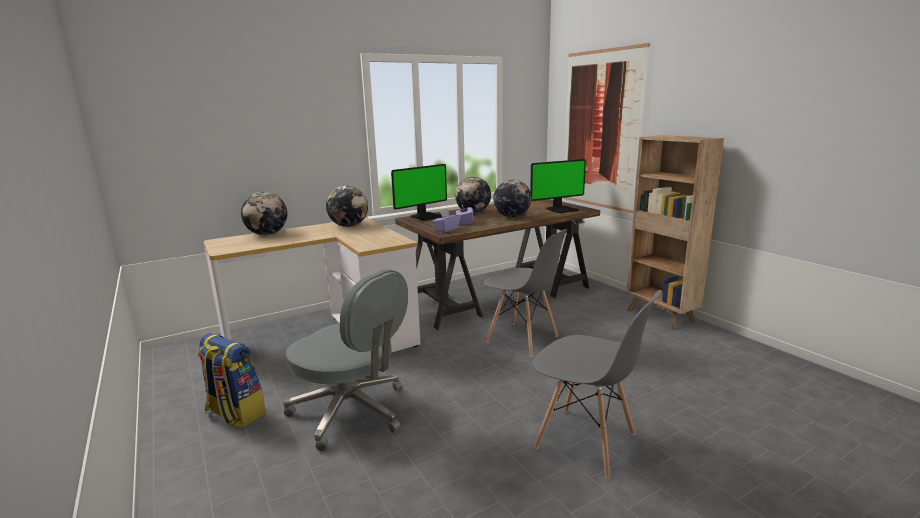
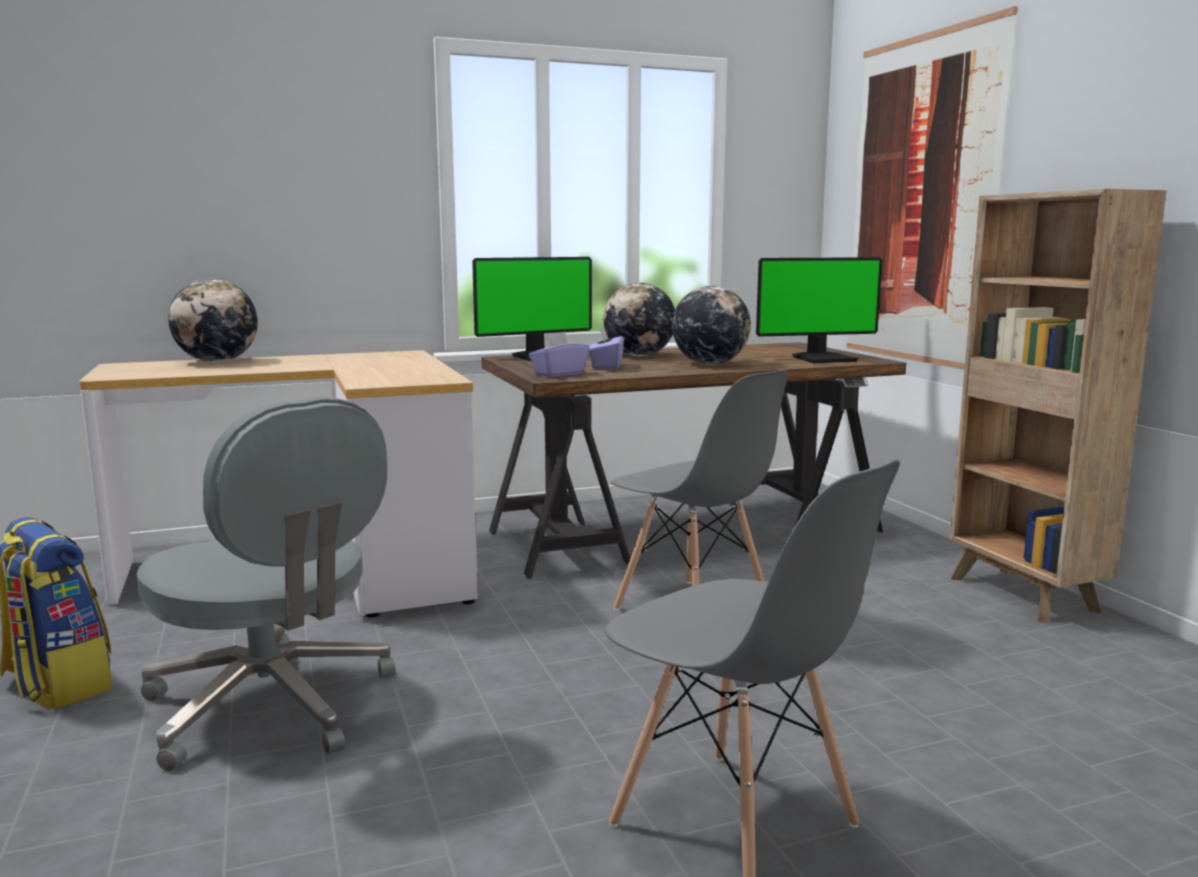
camera: 10 degrees right, 5 degrees down
(349, 226) = (375, 358): globe -> none

